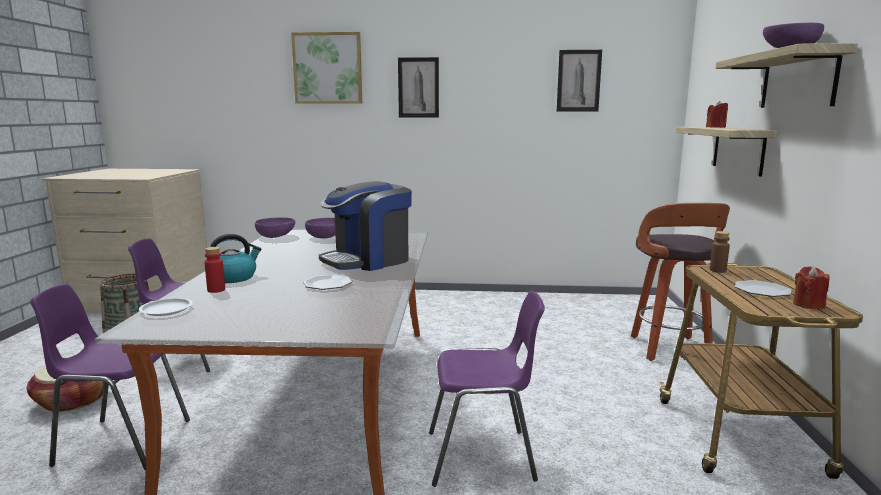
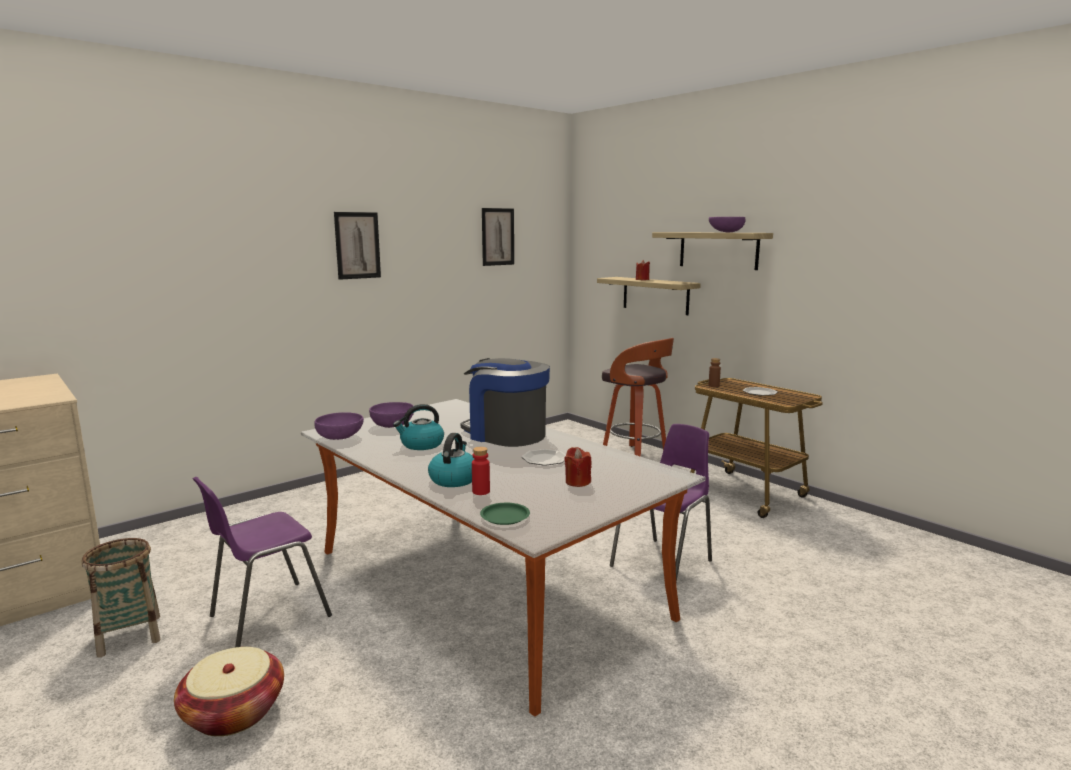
camera: 45 degrees left, 0 degrees up
(121, 442) = (395, 703): purple chair -> none
(166, 310) = (504, 517): white plate -> green plate
(296, 252) = (421, 445): none -> kettle
(328, 68) = (249, 223): picture -> none
(368, 260) = (505, 434): coffee machine -> coffee machine turned 120 degrees clockwise
(808, 305) = (792, 395): red candle -> red candle (577, 482)

